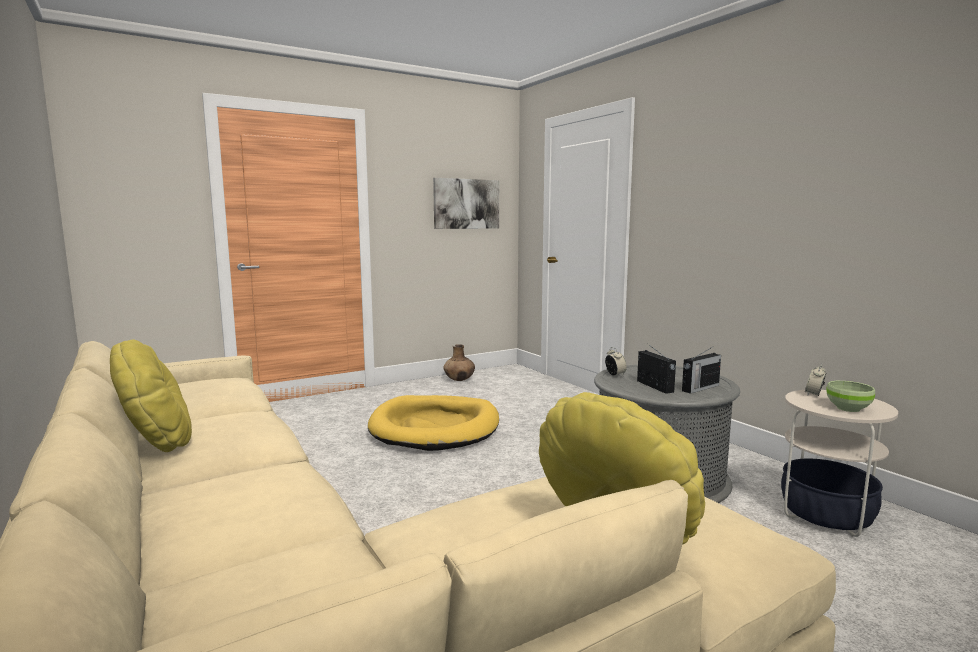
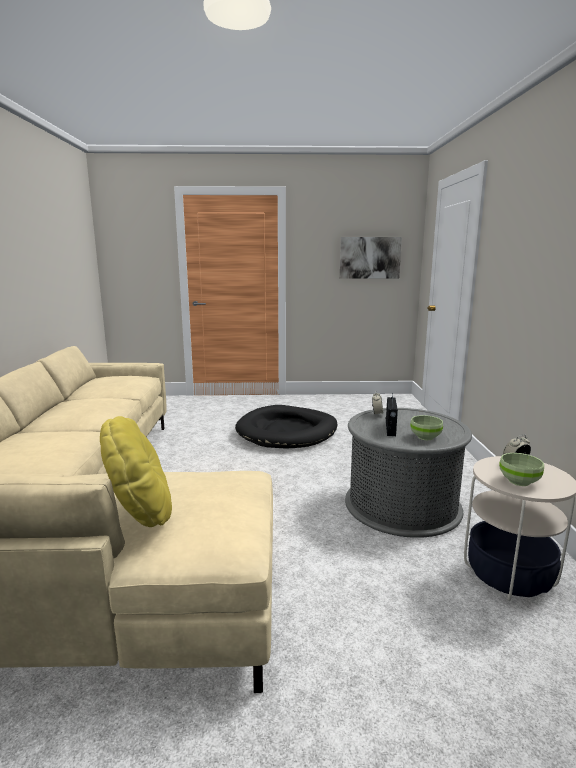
camera: 30 degrees right, 5 degrees up
(157, 446) = (54, 409): yellow pillow -> none
(435, 427) = (287, 431): yellow dog bed -> black dog bed
(459, 380) = (348, 400): brown vase -> none
(699, 388) = (425, 437): radio -> green bowl

